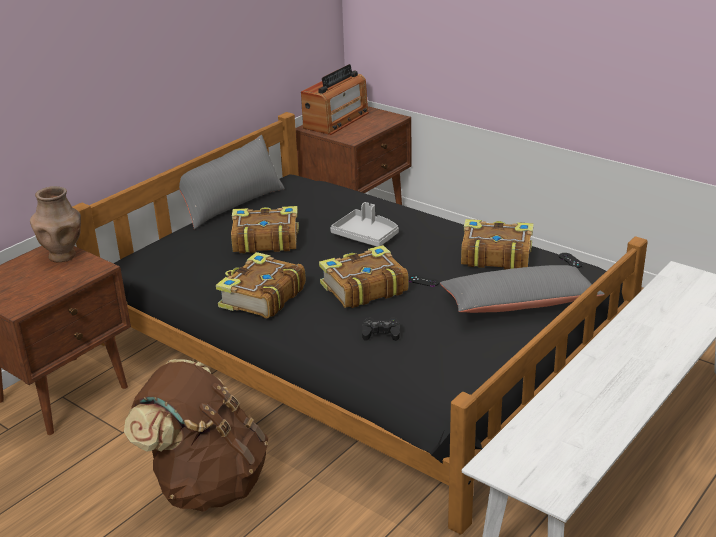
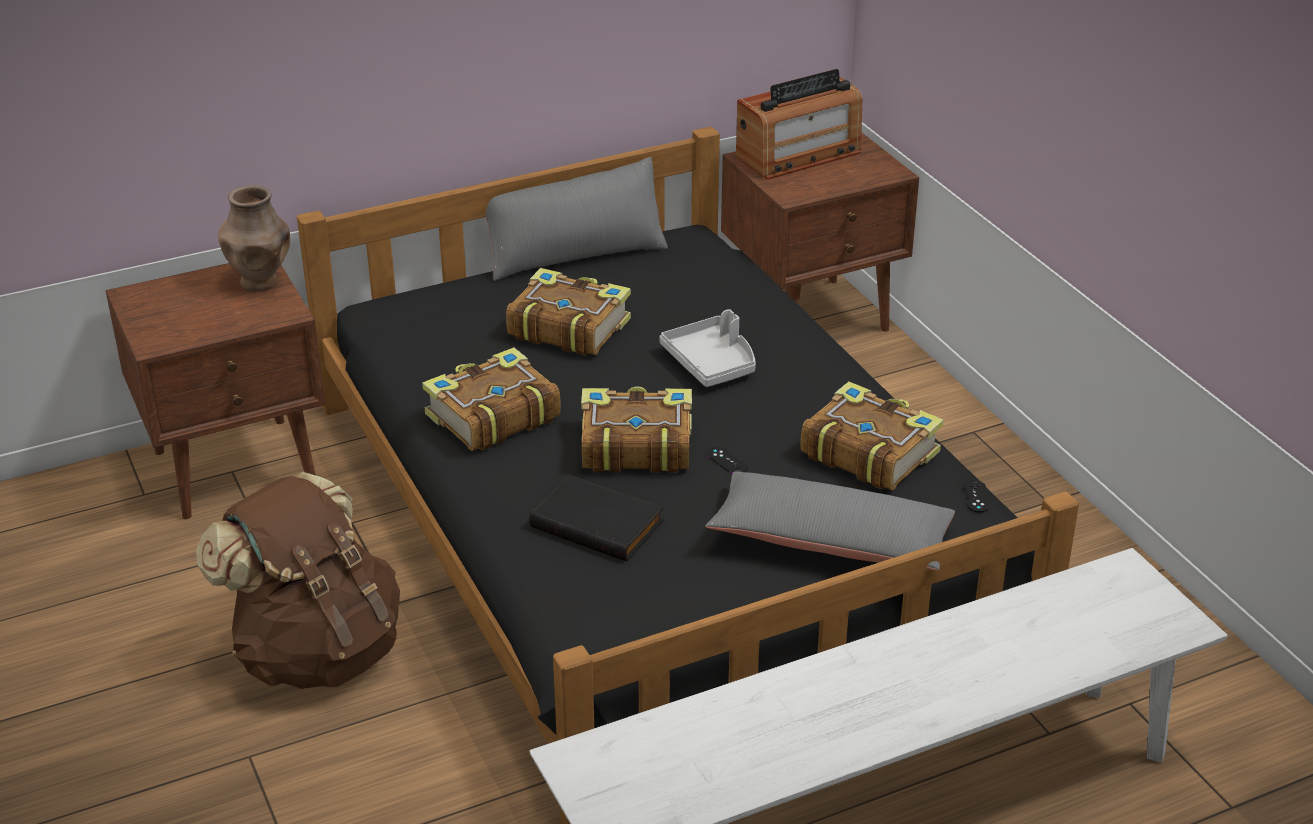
camera: 25 degrees right, 5 degrees up
(381, 333) = (599, 523): black game controller -> black book

